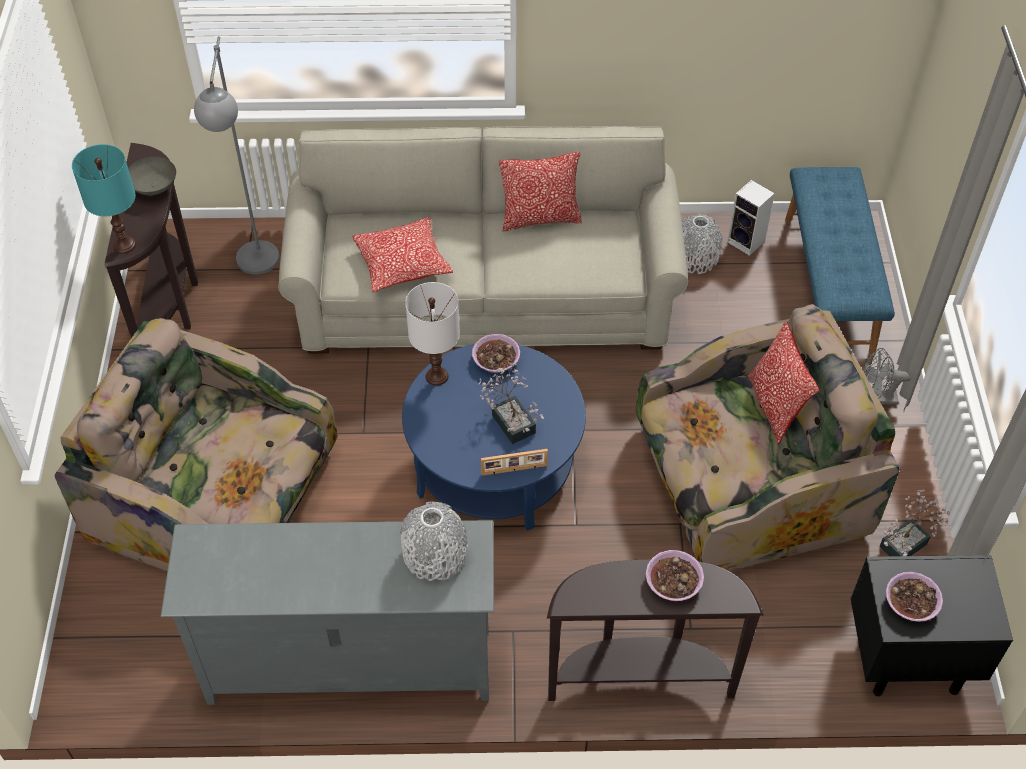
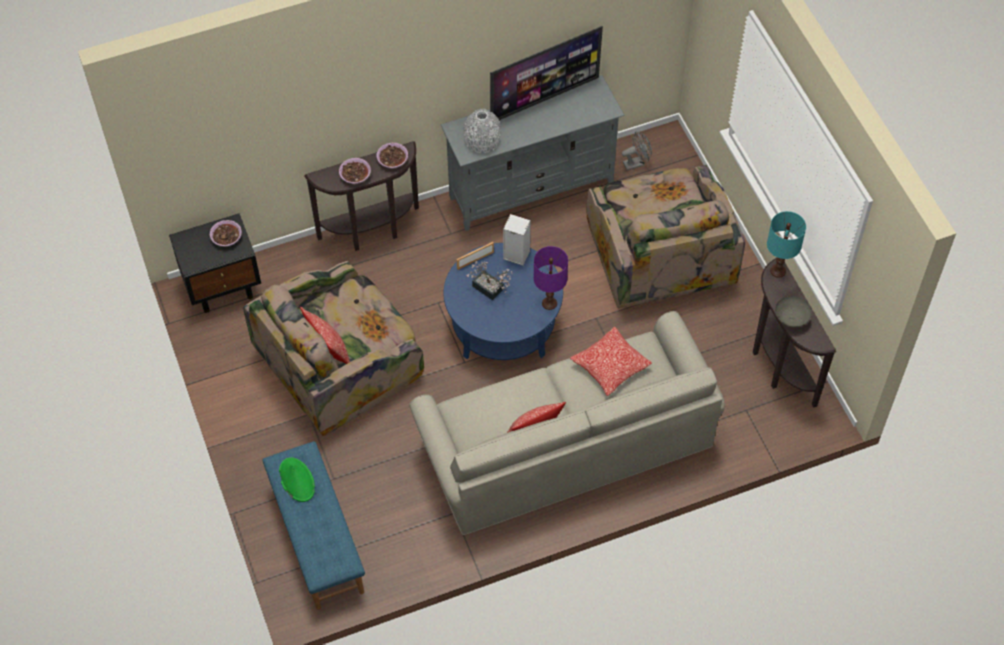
camera: 160 degrees right, 5 degrees up
(219, 497) = (659, 252): armchair -> armchair turned 75 degrees clockwise
(256, 270) = (738, 411): grey floor lamp -> none
(289, 599) = (544, 98): none -> television
(436, 376) = (549, 303): white table lamp -> purple table lamp
(496, 360) = (517, 326): bowl -> bowl (392, 159)
(695, 257) = (424, 530): grey vase -> none
(747, 242) = (388, 558): speaker -> speaker (515, 255)
(854, 269) = (296, 480): none -> green hat
(876, 398) = (266, 451): grey fan -> grey fan (636, 163)
(907, 542) = (231, 355): potted plant -> none

